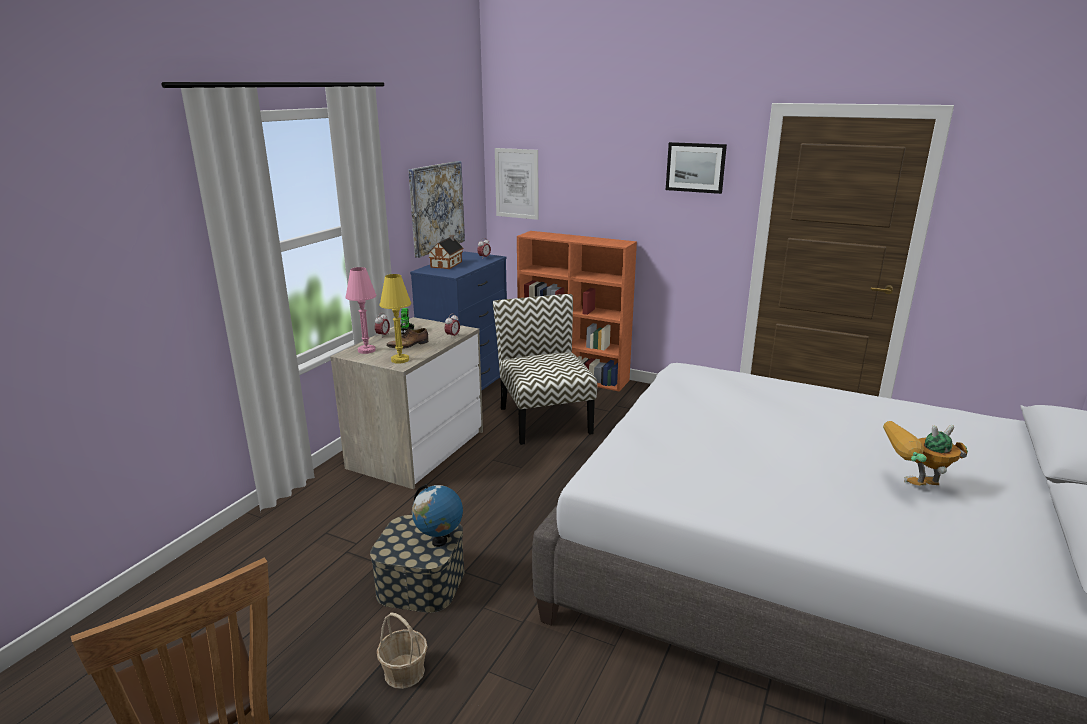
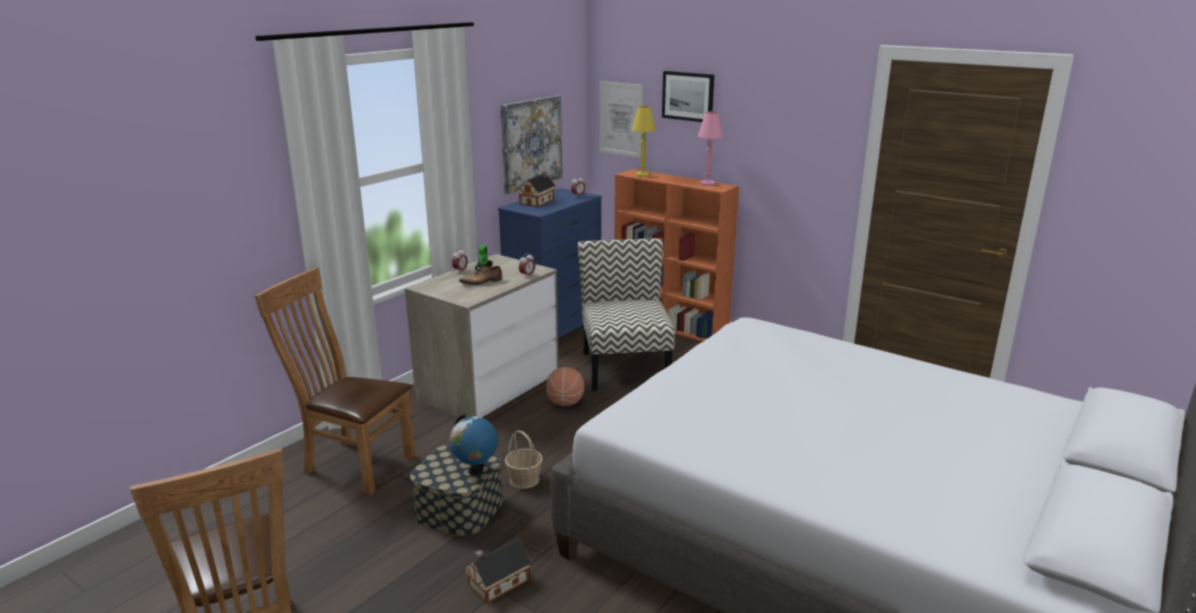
camera: 10 degrees right, 0 degrees up
(294, 545) = (353, 463): none -> brown chair
(366, 350) = (440, 284): pink table lamp -> pink table lamp (707, 184)
(400, 360) = (468, 296): yellow table lamp -> yellow table lamp (642, 175)
(404, 672) = (424, 582): basket -> basket (524, 479)
(483, 663) = (496, 583): none -> toy house
(498, 459) = (565, 403): none -> basketball
(695, 167) = (800, 110): picture -> picture (688, 96)
(912, 489) = (922, 459): toy robot -> none

